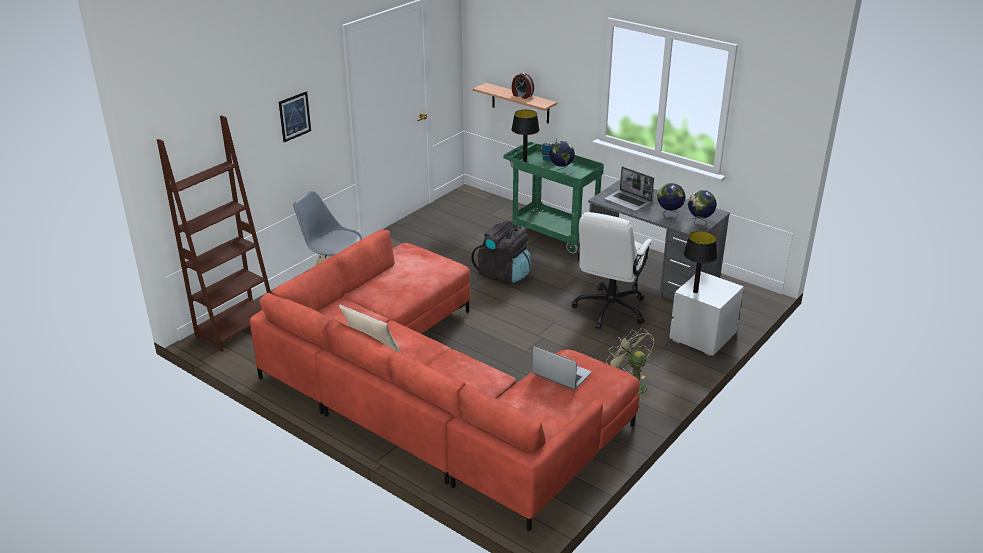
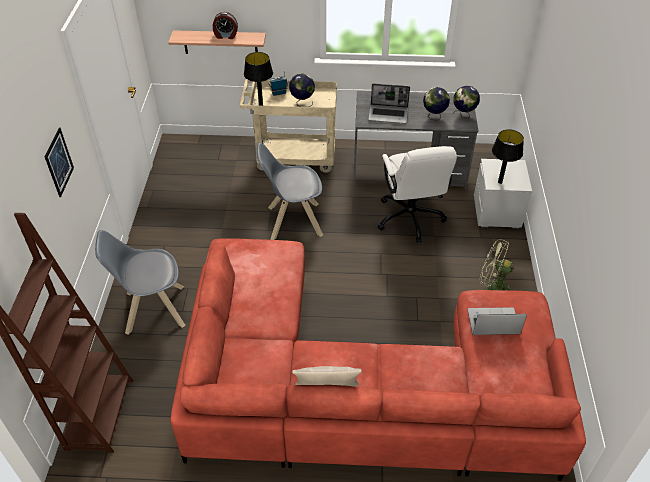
camera: 35 degrees left, 15 degrees up
(503, 274) = (292, 221): black backpack -> grey chair
(550, 236) = (292, 161): green cart -> beige cart

